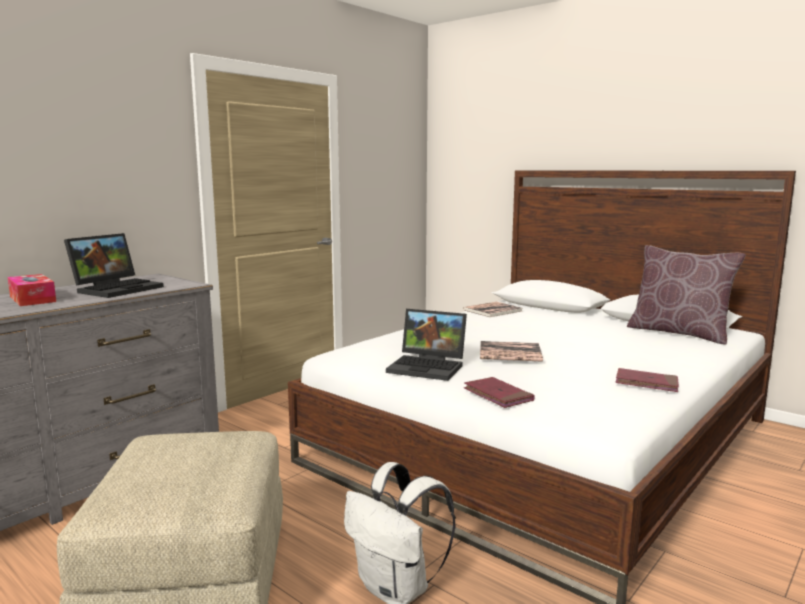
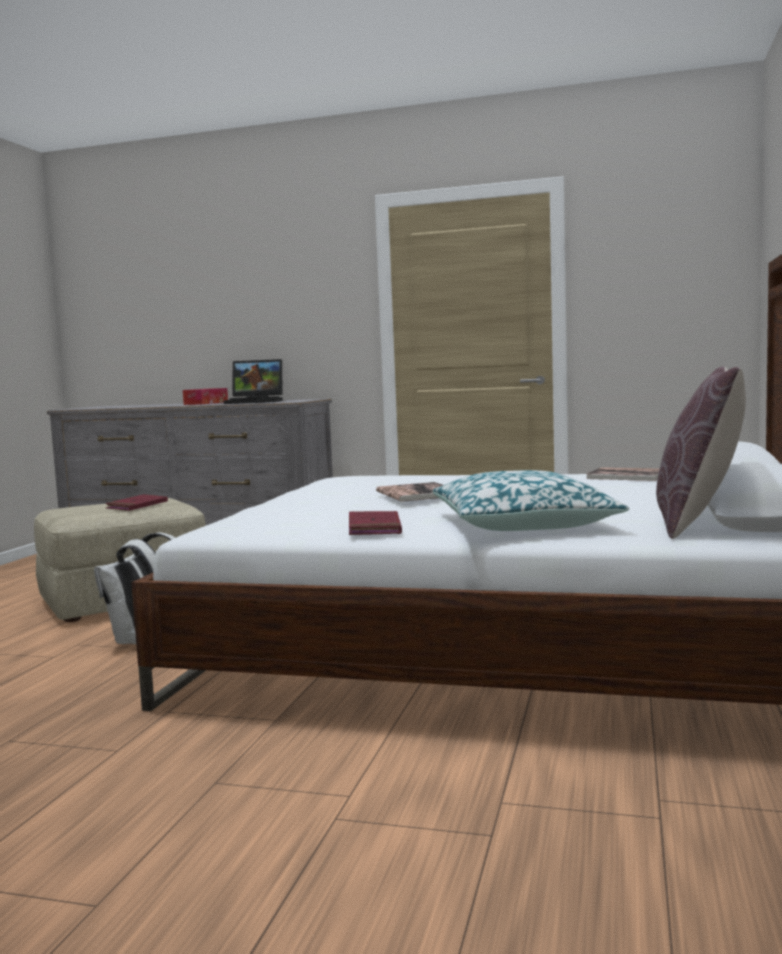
camera: 65 degrees right, 5 degrees down
(429, 367) = (333, 489): laptop -> none
(498, 395) = (268, 506): red book -> red book (137, 506)
(656, 355) = (523, 524): none -> pillow

